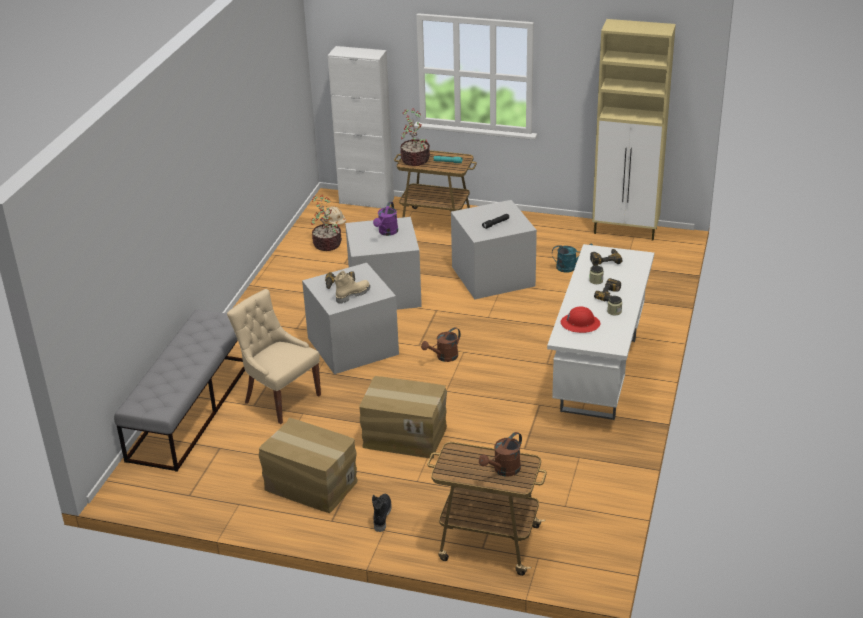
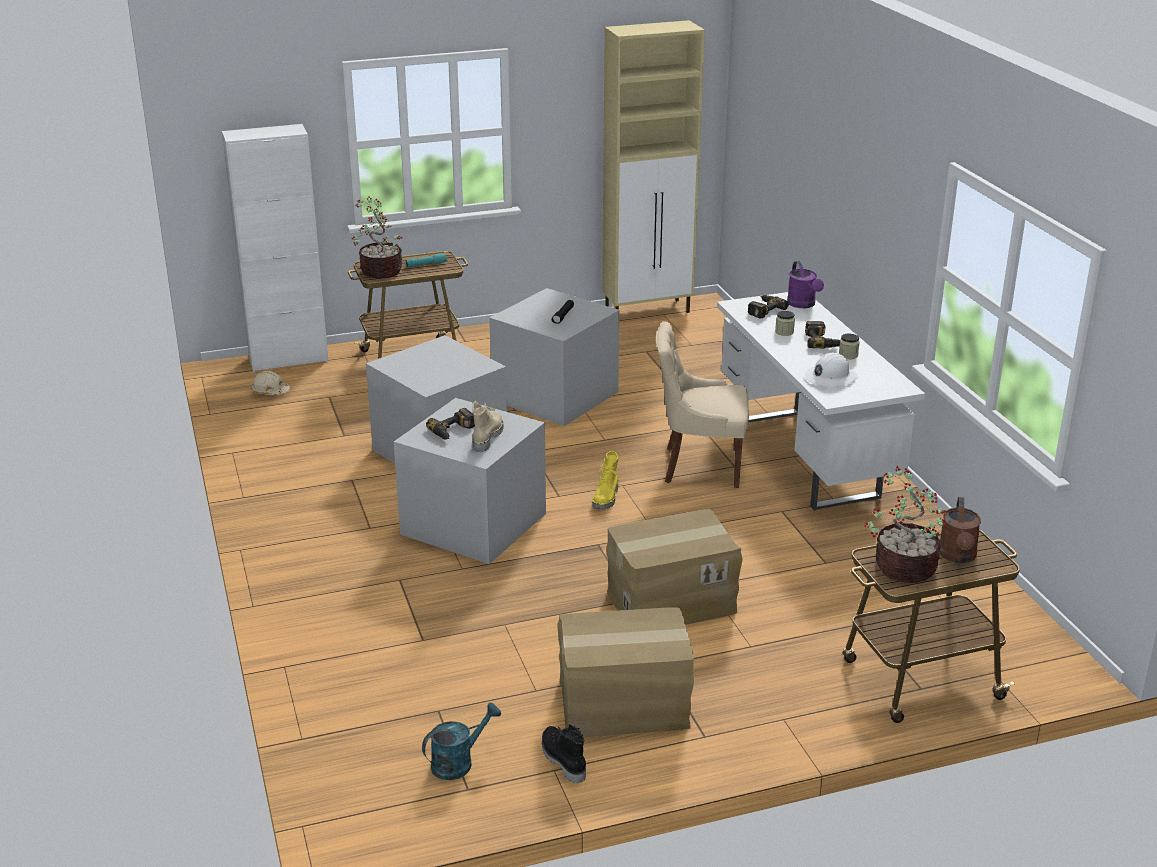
camera: 35 degrees left, 5 degrees down
(191, 409) = (333, 678): grey bench -> none
(280, 398) = (450, 618): beige chair -> beige chair (699, 466)
(326, 244) = (291, 420): potted plant -> potted plant (903, 567)
(381, 516) = (759, 704): black boot -> black boot (562, 760)
(387, 232) = (438, 359): purple watering can -> purple watering can (803, 305)
(444, 357) = (606, 498): brown watering can -> yellow boot
(570, 267) = (633, 362): turquoise watering can -> turquoise watering can (458, 762)
(580, 324) = (830, 377): red hard hat -> white hard hat

